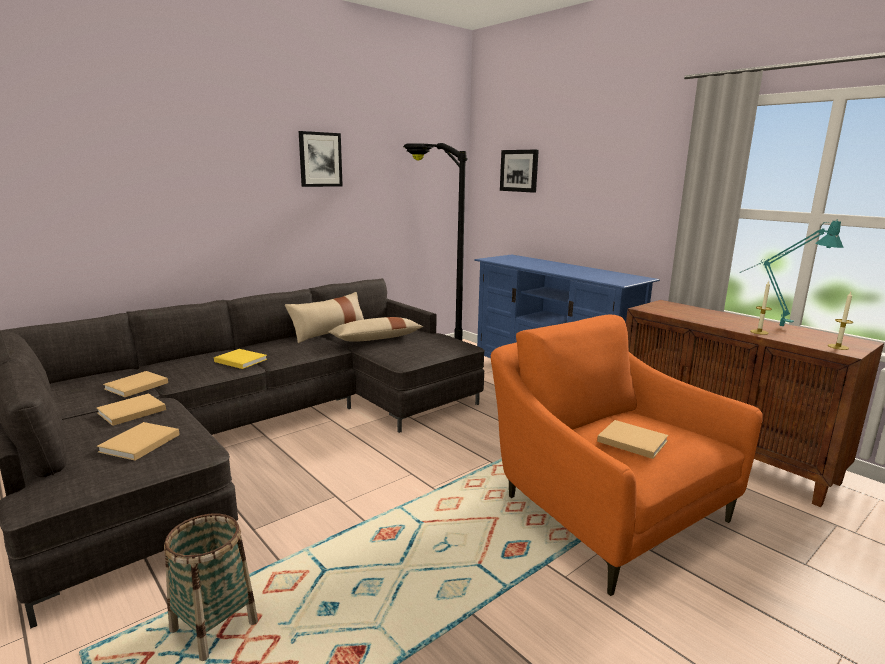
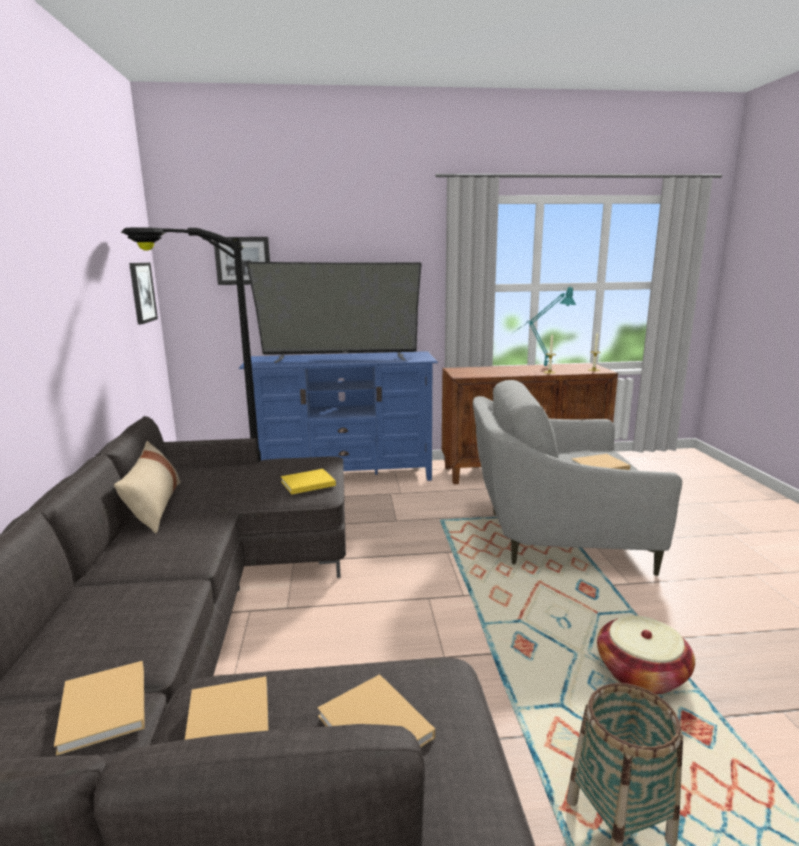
camera: 55 degrees left, 0 degrees up
(240, 360) = (149, 587): yellow book -> yellow book (306, 483)
(320, 159) = (52, 251): picture -> picture (142, 292)
(376, 339) = (233, 488): beige pillow -> none
(405, 611) = (641, 673): none -> basket
(557, 268) = (340, 358): none -> television
(602, 509) = (557, 536): orange armchair -> grey armchair

